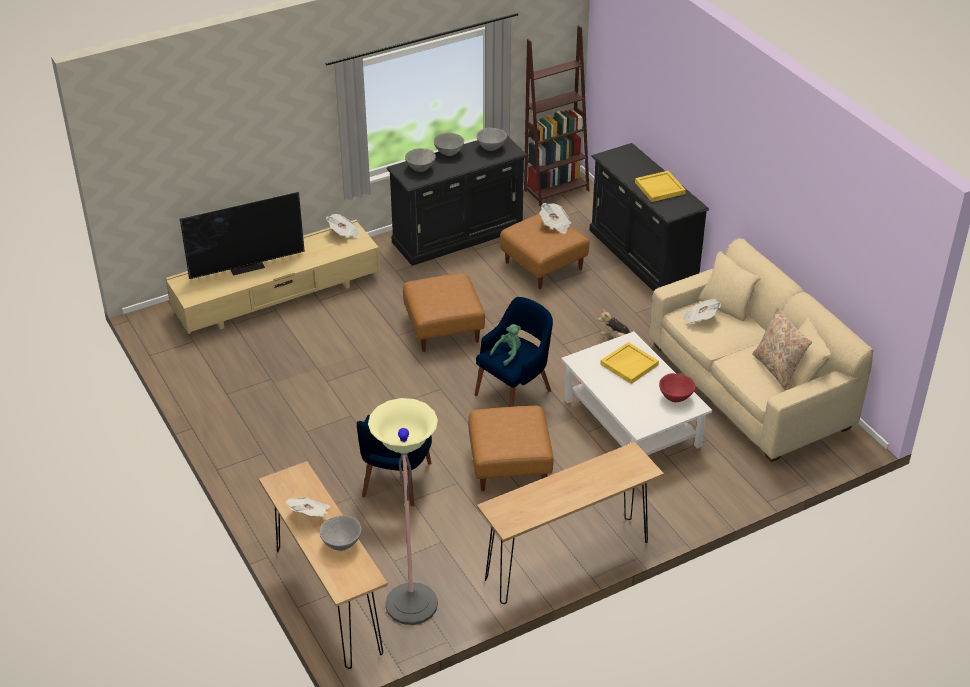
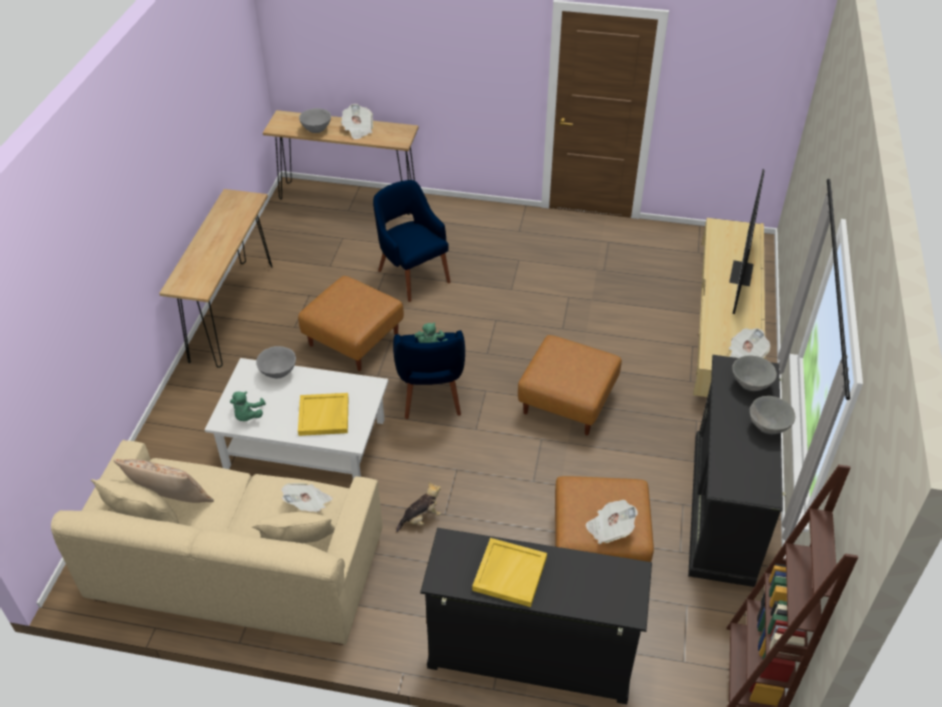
camera: 130 degrees right, 5 degrees up
(411, 604) = (298, 227): floor lamp -> none
(491, 148) = (750, 471): grey bowl -> grey bowl (278, 373)
(675, 398) = (248, 416): red bowl -> green plush toy

